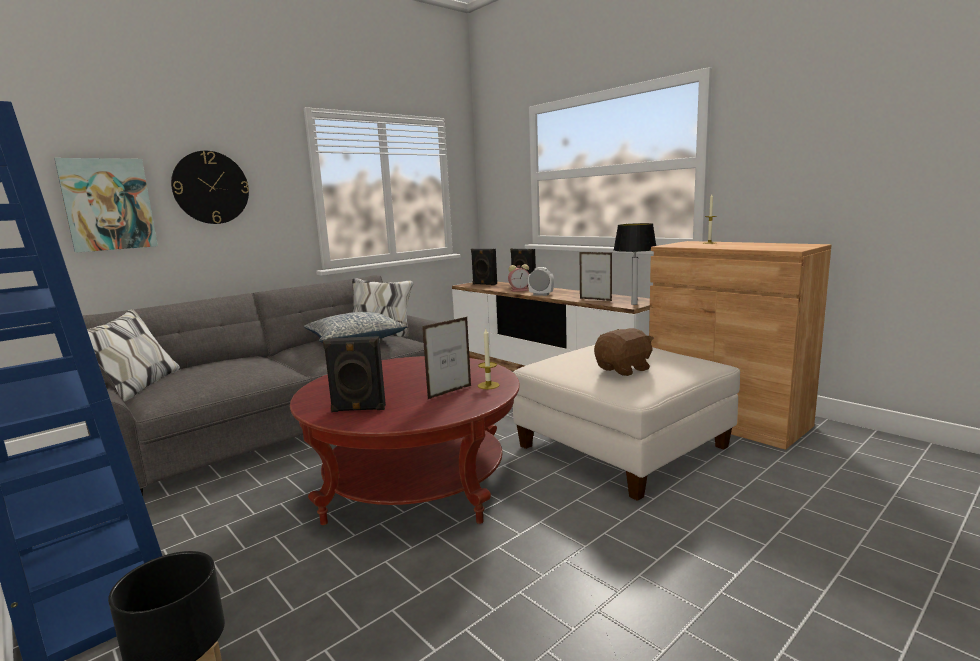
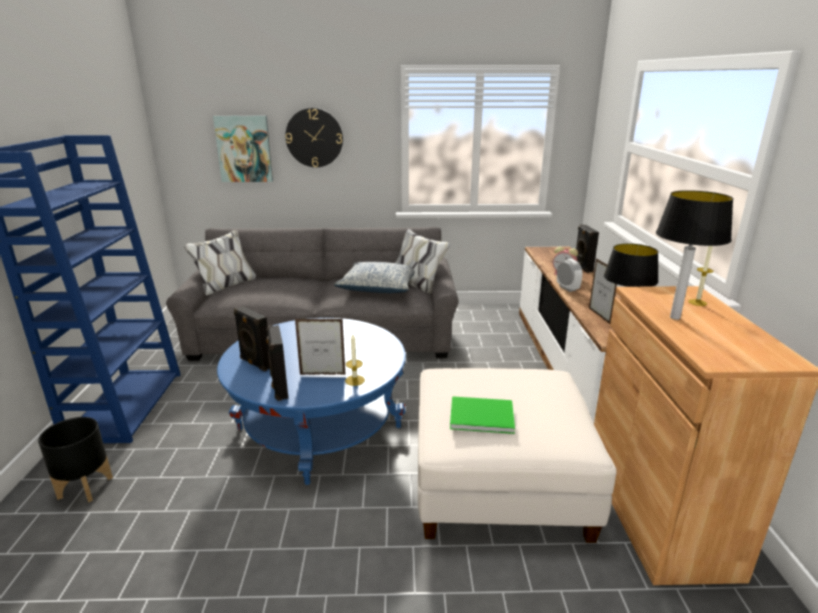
camera: 40 degrees right, 10 degrees up
(415, 482) = (319, 427): red coffee table -> blue coffee table
(484, 284) = (554, 254): black speaker -> black speaker (279, 388)
(624, 369) = (479, 415): brown plush toy -> green book
(721, 246) = (674, 317): none -> table lamp

